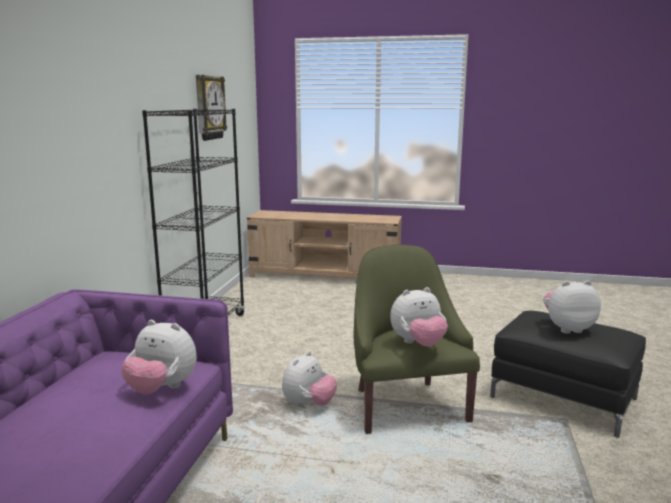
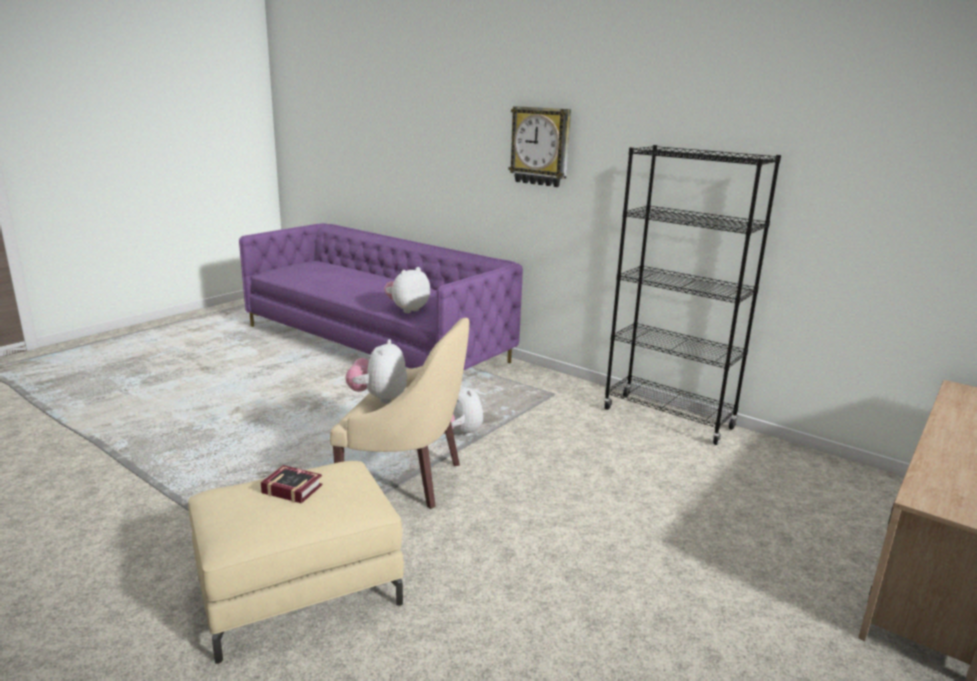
camera: 115 degrees right, 5 degrees up
(209, 108) = (852, 160): wall clock -> wall clock (540, 146)
(405, 405) = (406, 478): green armchair -> beige armchair
(563, 397) = (299, 591): black ottoman -> beige ottoman
(567, 328) = (291, 488): plush toy -> book

